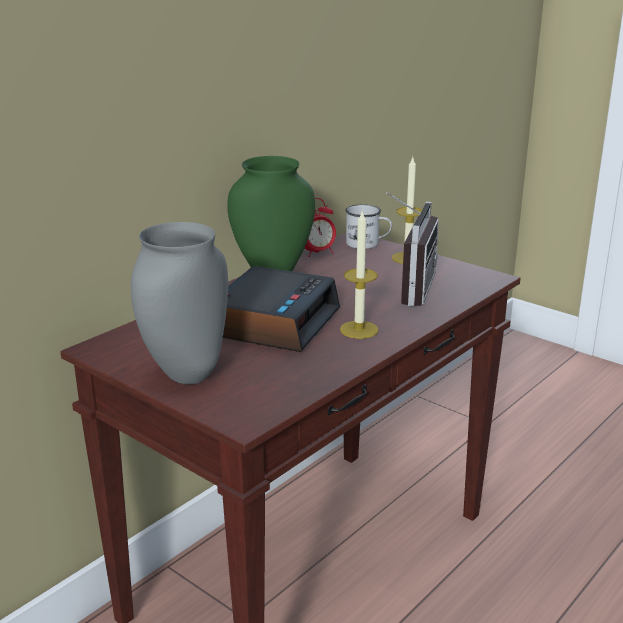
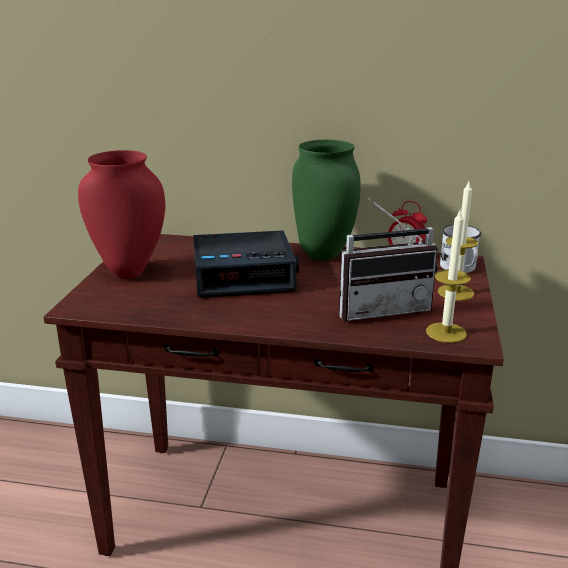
camera: 60 degrees right, 0 degrees up
(188, 376) = (128, 273): grey vase -> red vase
(359, 330) = (266, 309): candle -> candle (446, 332)

